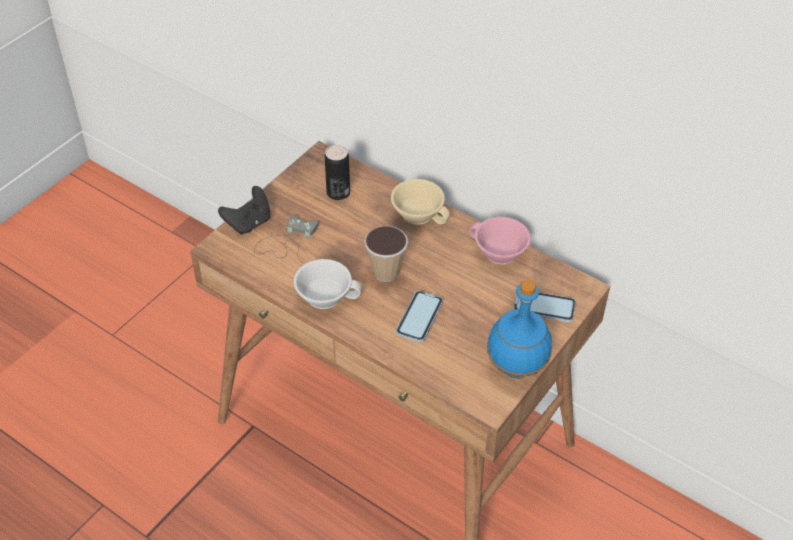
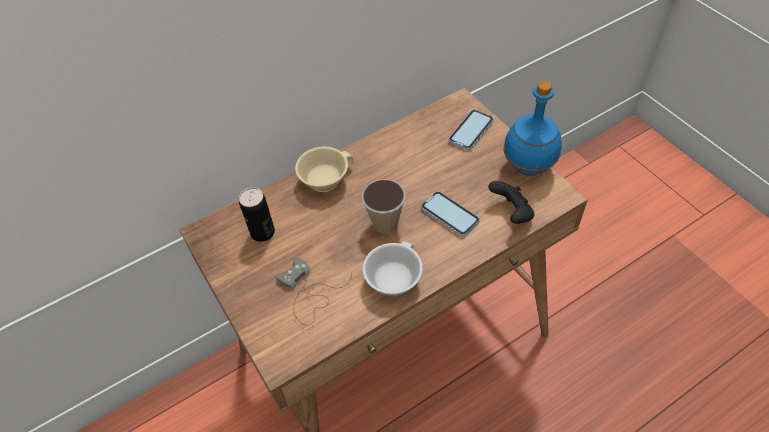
camera: 65 degrees left, 5 degrees up
(249, 223) = (260, 321): black game controller -> black game controller (511, 213)
(497, 253) = (399, 141): pink cup -> none

